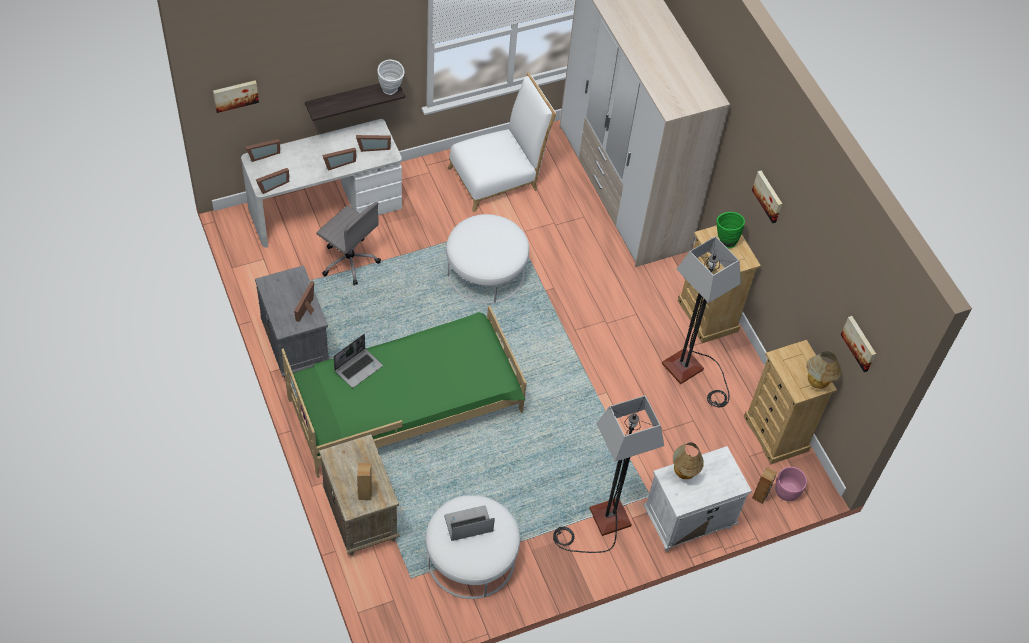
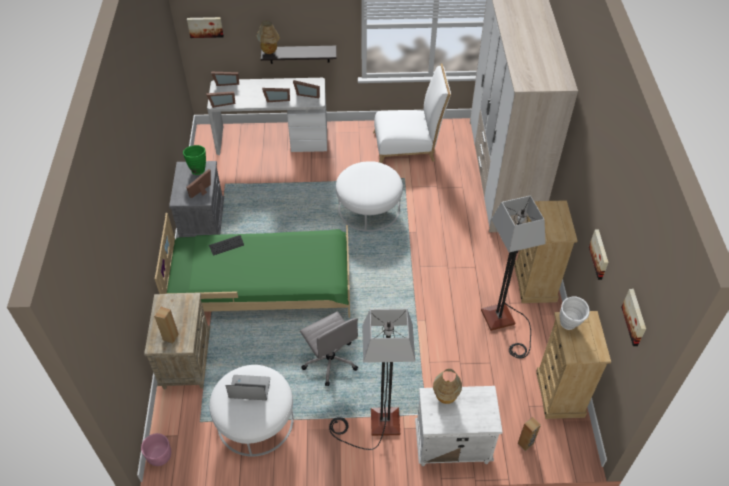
camera: 25 degrees right, 5 degrees down
(349, 260) = (271, 177): grey office chair -> grey office chair (330, 360)
(358, 368) = (226, 245): laptop -> keyboard
(391, 91) = (327, 52): white vase -> white vase (569, 326)
(725, 240) = (552, 214): green vase -> green vase (197, 169)
(768, 196) = (592, 175): picture -> picture (600, 254)
(787, 491) = (552, 447): pink planter -> pink planter (159, 456)
(817, 383) = (594, 351): table lamp -> table lamp (270, 52)

